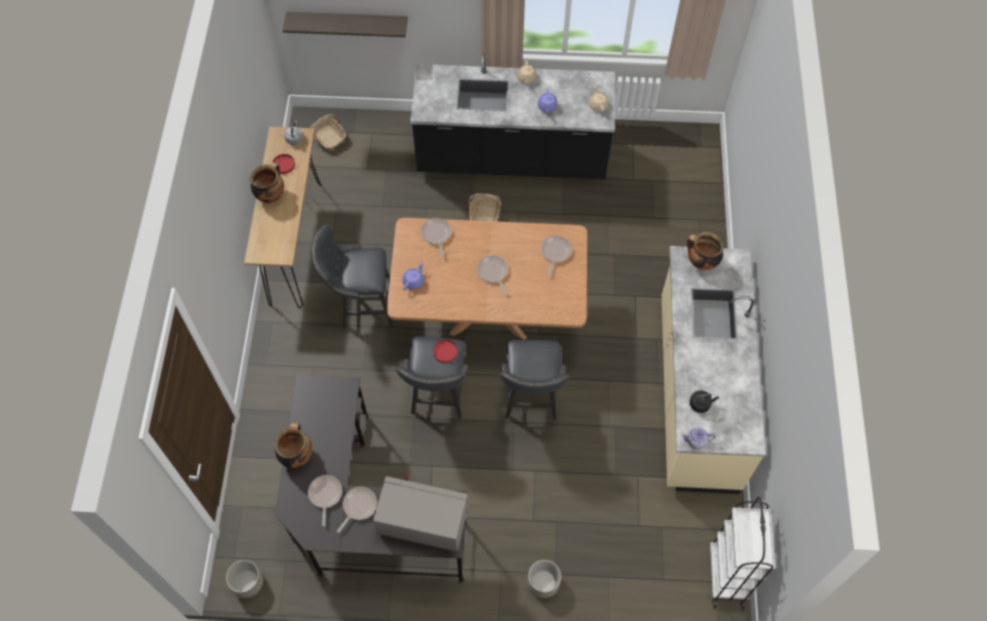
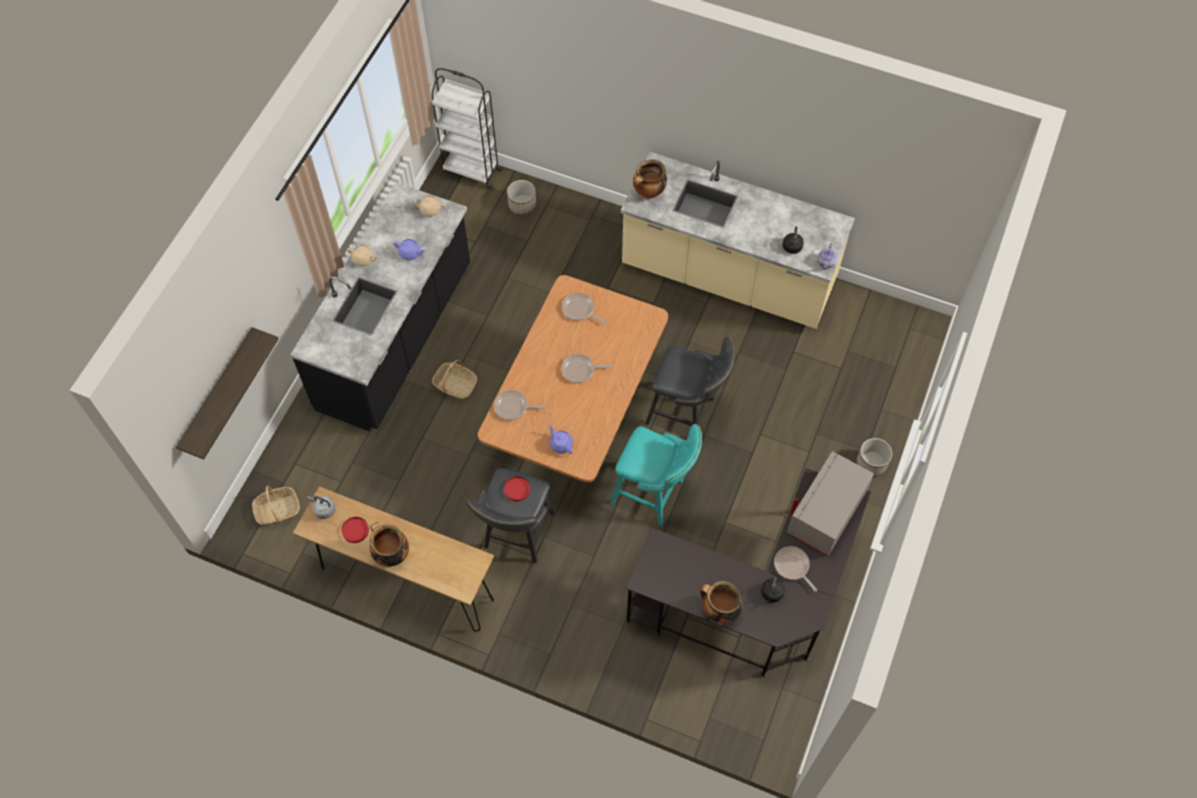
camera: 70 degrees left, 0 degrees up
(247, 583) = (794, 732): planter -> planter (522, 205)
(325, 495) = (771, 594): frying pan -> black kettle
(438, 400) = (655, 495): grey stool -> turquoise stool
(445, 352) = (645, 445): red plate -> red plate (517, 489)
(726, 575) = (906, 318): white cart -> white cart (472, 171)

